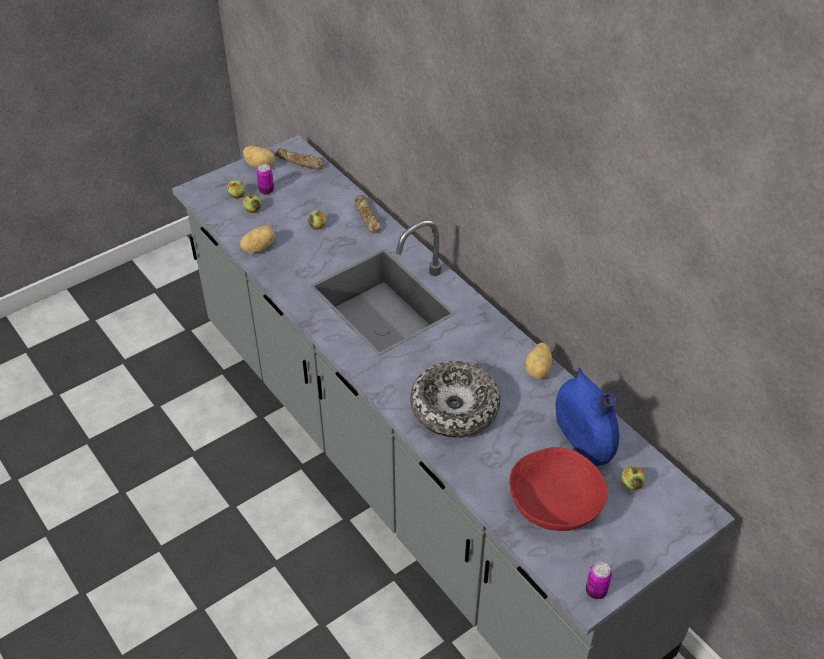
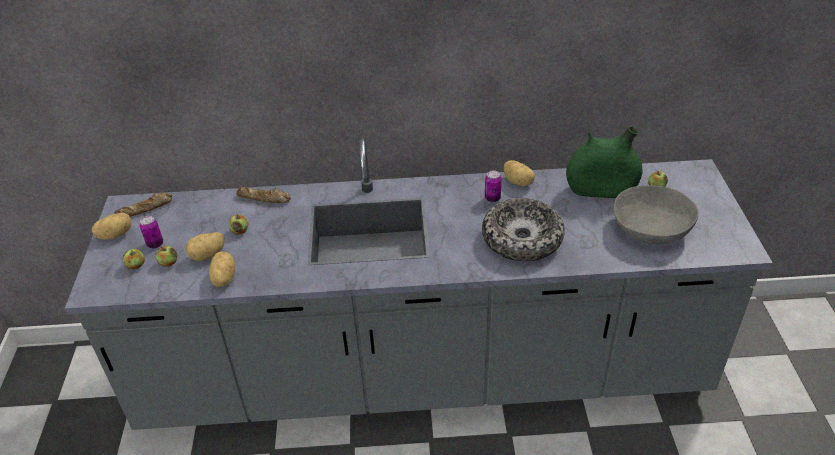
camera: 55 degrees left, 5 degrees down
(276, 225) = (208, 255): none -> potato
(555, 503) = (651, 229): red bowl -> grey bowl
(583, 439) = (600, 190): blue vase -> green vase
(596, 591) = (740, 243): can -> can (492, 198)

